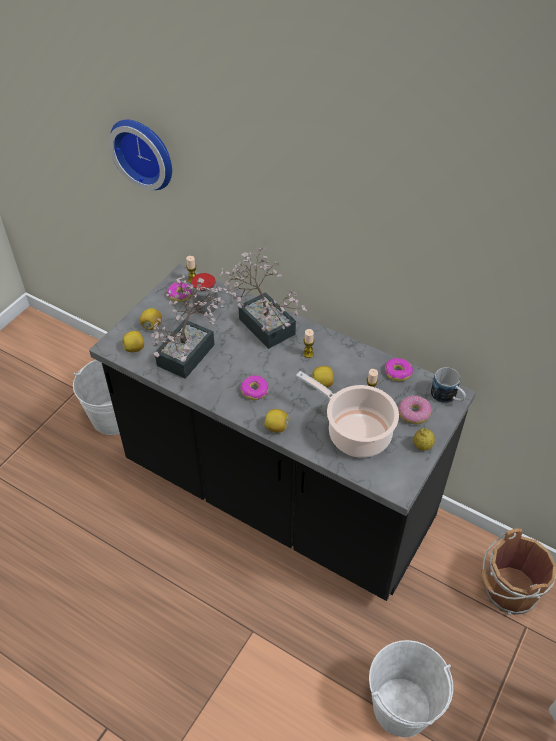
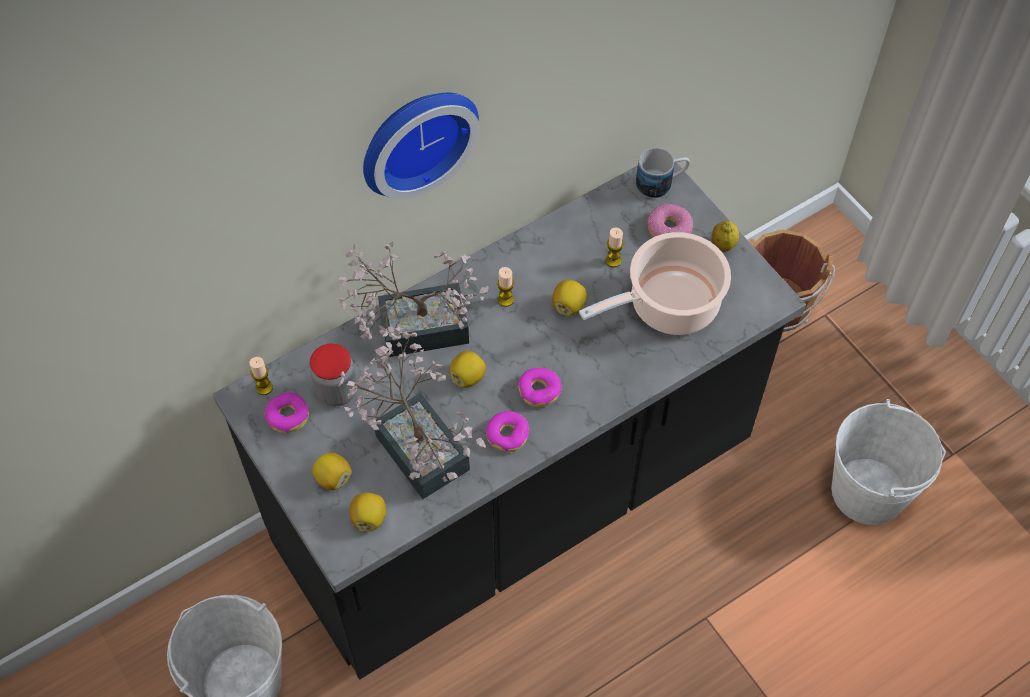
camera: 65 degrees left, 10 degrees up
(145, 152) = (106, 297): wall clock -> wall clock (415, 137)
(276, 427) = (616, 390): lemon -> lemon (468, 377)
(398, 373) = (594, 214): donut -> donut (507, 435)

